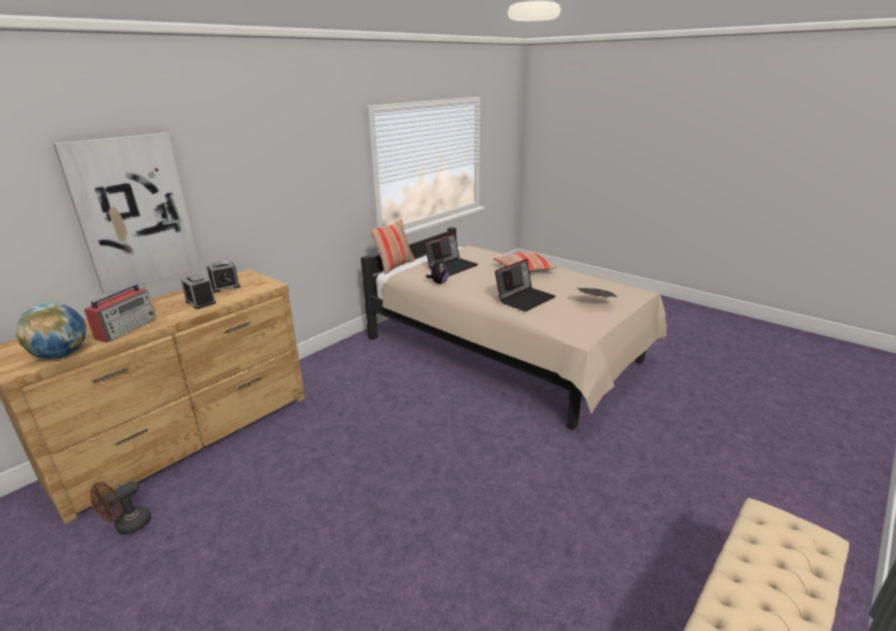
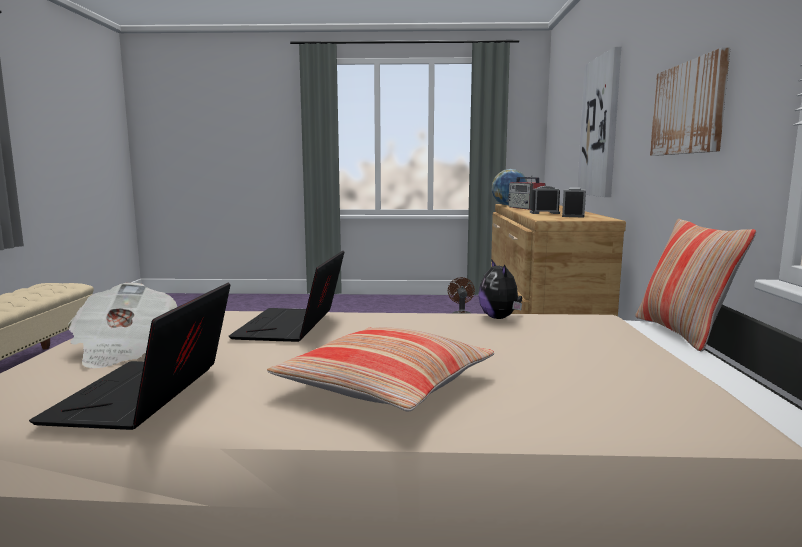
camera: 140 degrees right, 15 degrees down
(299, 182) = (688, 108): none -> picture
(451, 266) = (569, 346): laptop -> laptop (145, 396)

